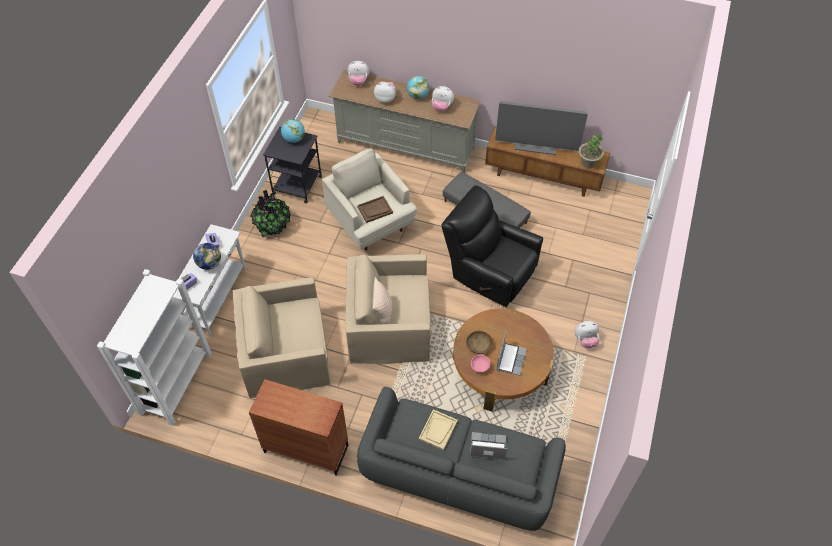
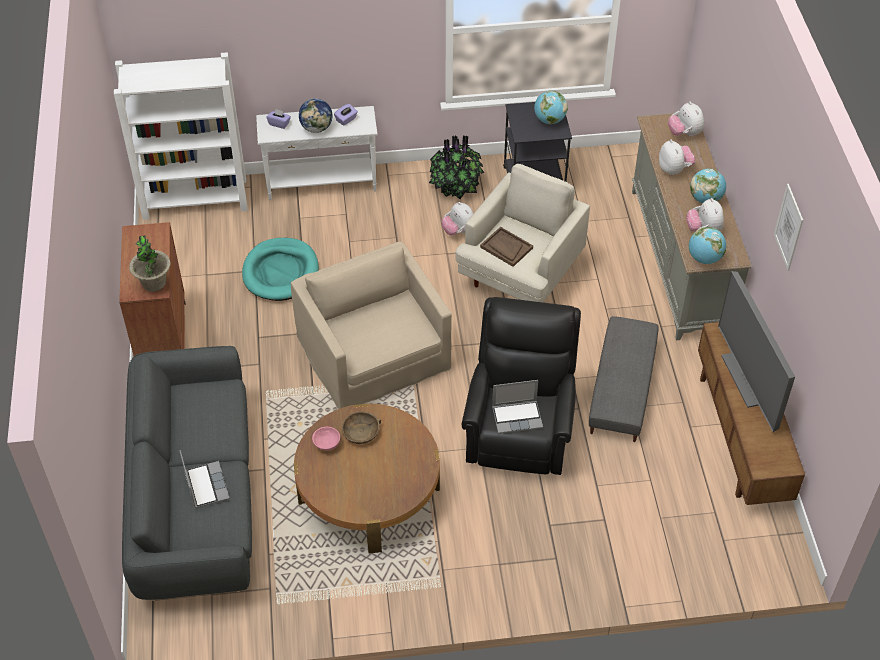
camera: 65 degrees right, 5 degrees down
(285, 353) = (281, 272): beige armchair -> turquoise dog bed
(383, 313) = (353, 317): beige pillow -> none
(438, 430) = (208, 427): beige tray -> none
(463, 116) = (704, 258): none -> globe
(510, 359) = (356, 473): laptop -> laptop (517, 417)
(517, 53) = (788, 227): none -> picture
(585, 340) = (468, 578): plush toy -> plush toy (458, 231)
(588, 163) = (761, 453): potted plant -> potted plant (154, 283)

